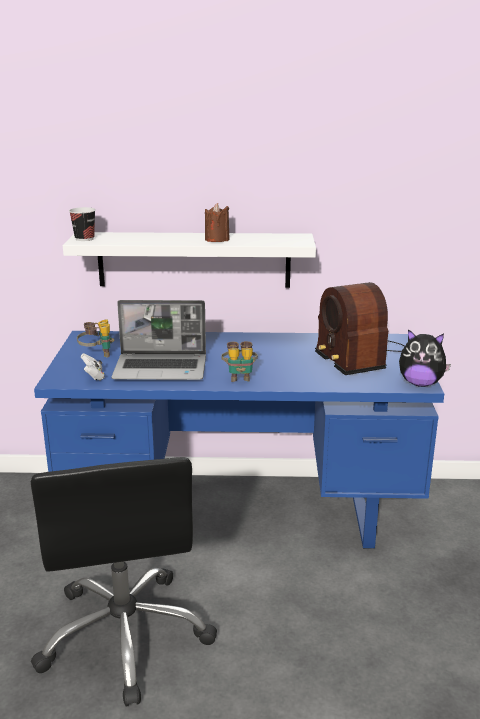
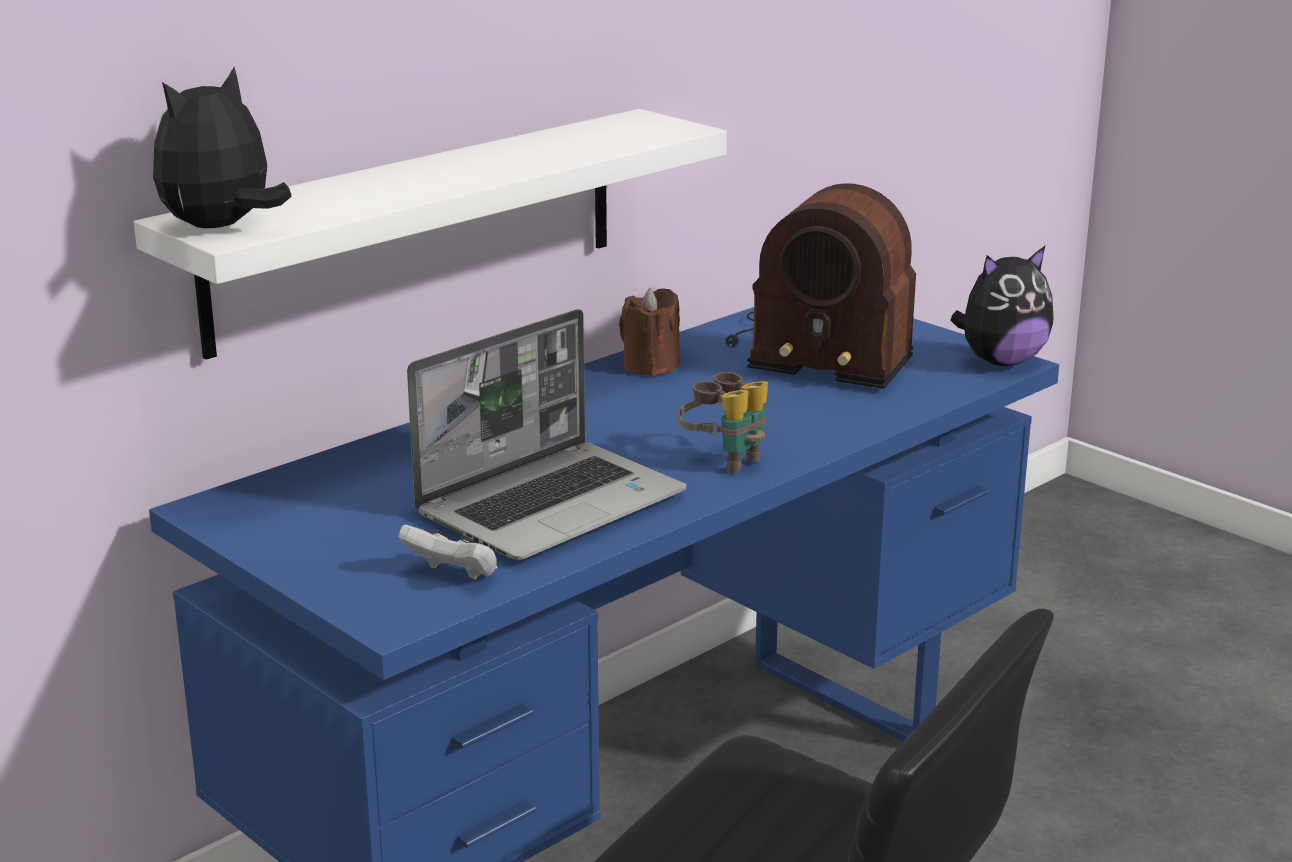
camera: 45 degrees left, 0 degrees up
(84, 239) = (221, 228): cup -> plush toy
(97, 355) = (348, 533): binoculars -> none
(217, 239) = (515, 159): brown candle -> brown candle (651, 366)

